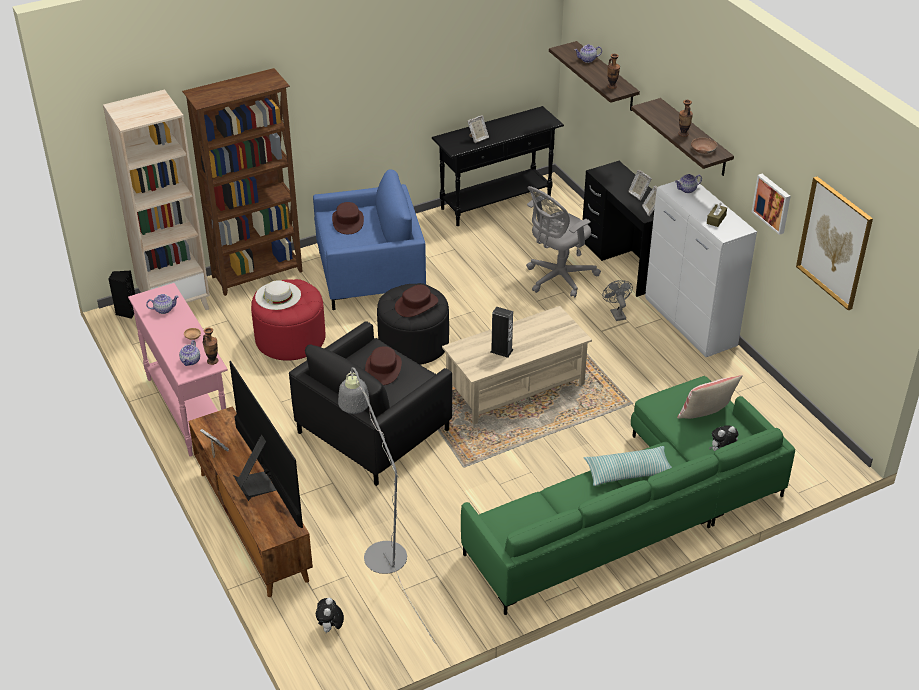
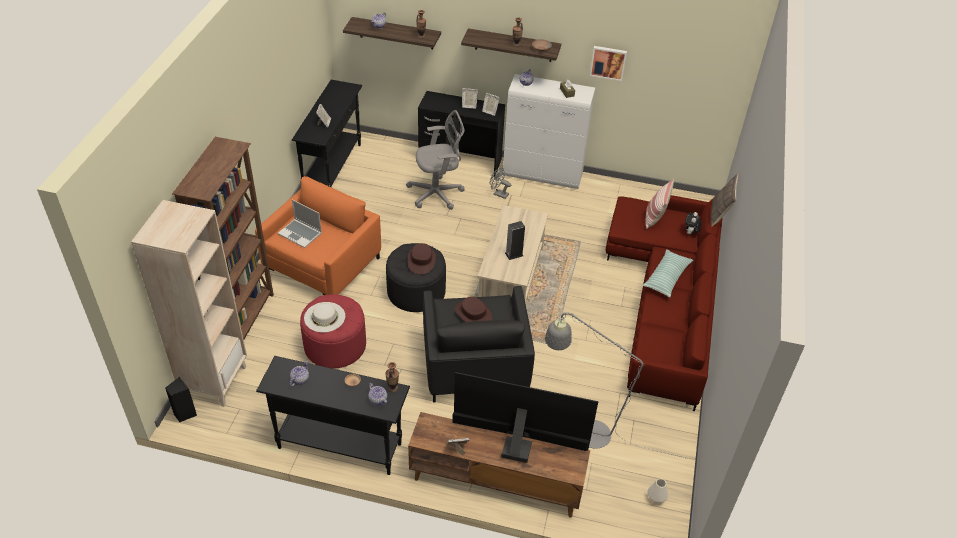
camera: 50 degrees left, 5 degrees up
(188, 409) = (339, 445): pink console table -> black console table
(330, 628) = (629, 502): plush toy -> none
(348, 222) = (301, 234): brown hat -> laptop
(358, 645) = (656, 497): none -> white vase
(370, 275) = (323, 266): blue armchair -> orange armchair
(557, 278) = (438, 194): grey office chair -> grey office chair turned 105 degrees counterclockwise
(634, 509) = (664, 300): green sofa -> red sofa
(755, 445) = (719, 215): none -> pillow
(834, 243) = (676, 67): picture -> none

